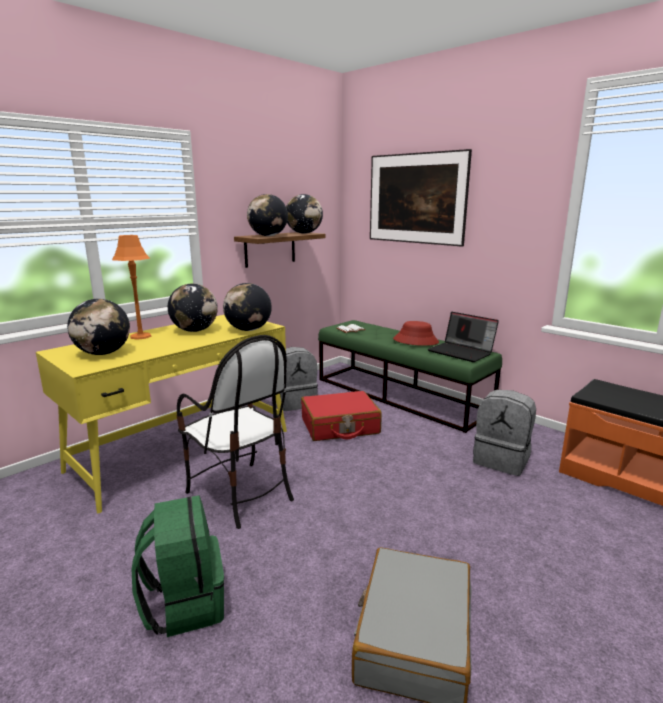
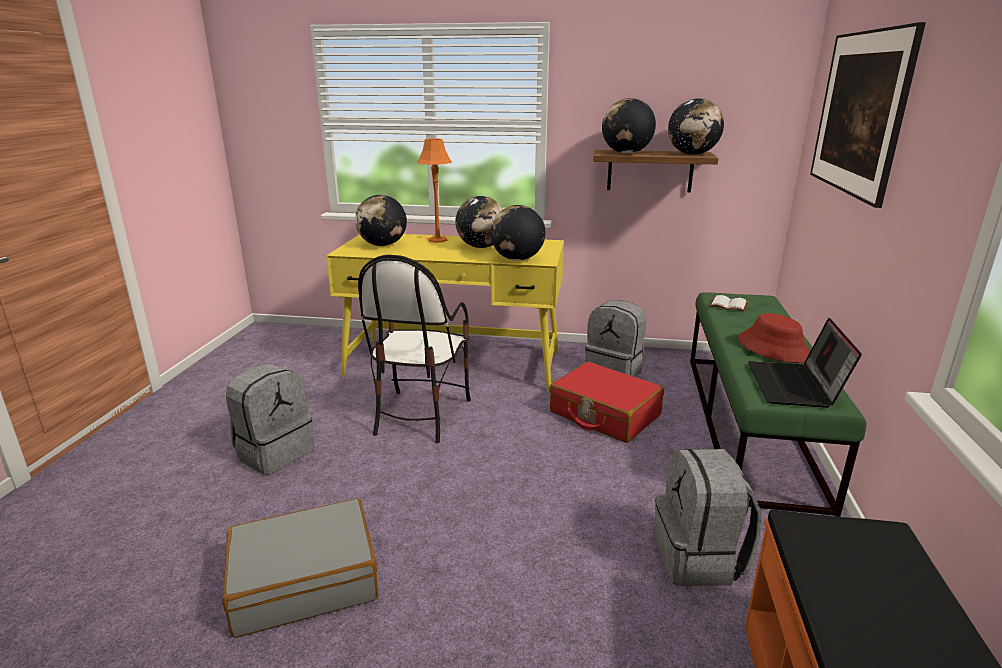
camera: 55 degrees right, 5 degrees up
(184, 603) = (274, 452): green backpack -> grey backpack

